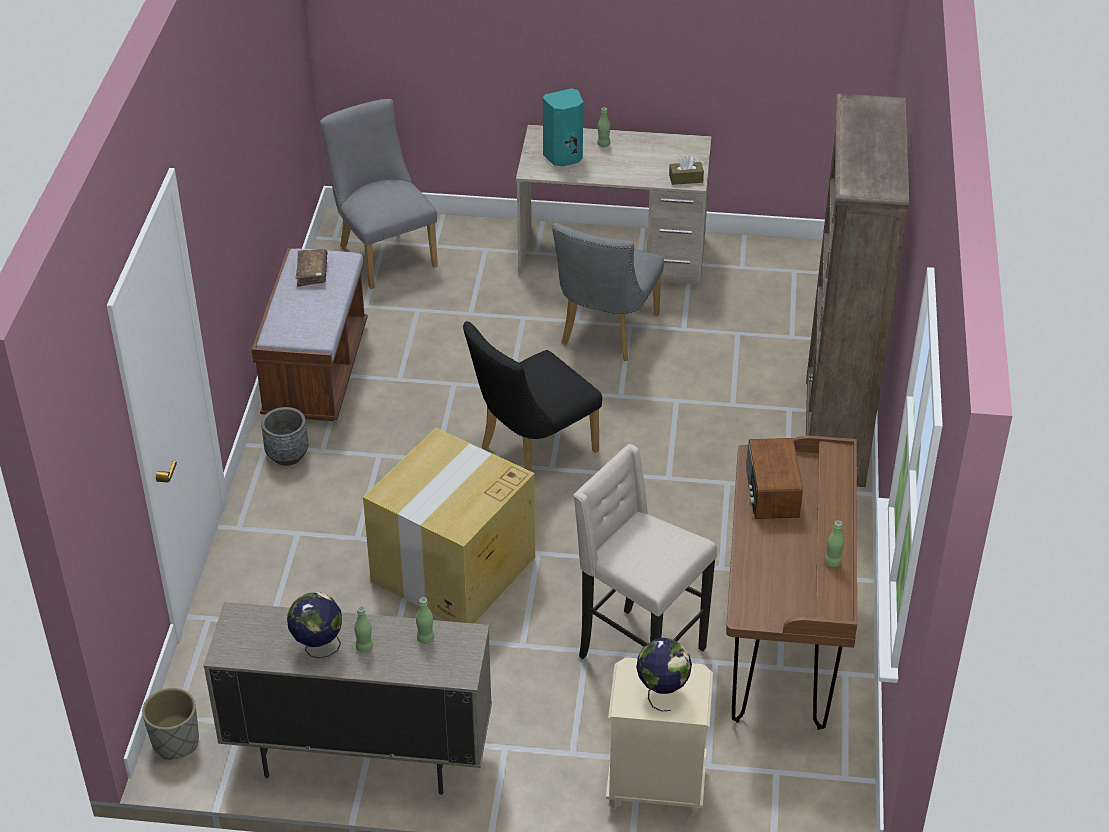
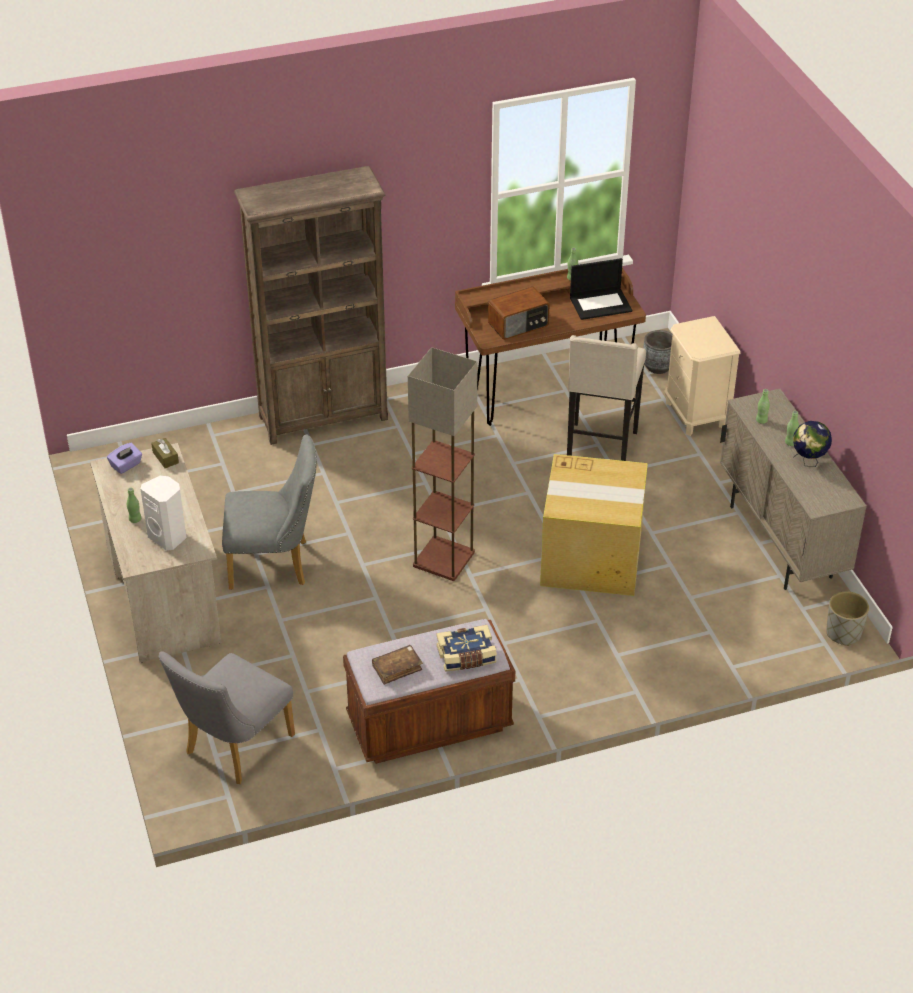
camera: 115 degrees left, 0 degrees up
(287, 455) = (540, 698): grey planter -> grey planter (658, 367)
(289, 317) = (466, 657): none -> book
(531, 452) = (444, 560): black chair -> floor lamp
(564, 157) = (168, 537): turquoise speaker -> white speaker
(662, 693) = (706, 336): globe -> none
(689, 154) = (126, 465): none -> purple tissue box
(777, 590) = (601, 304): none -> laptop

